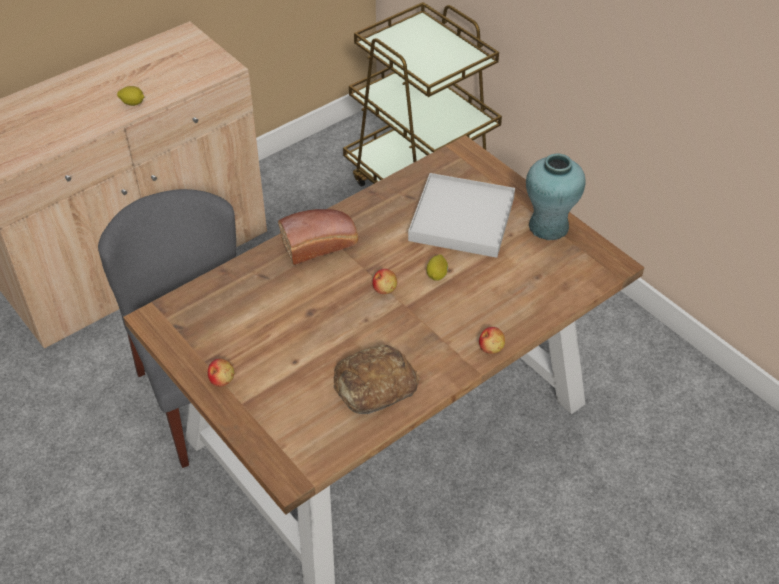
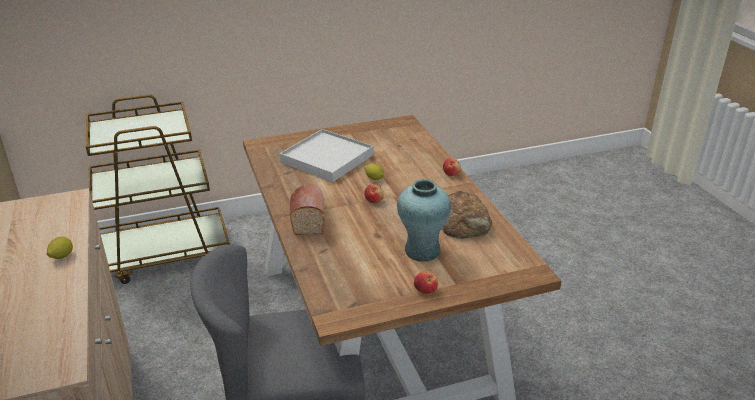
camera: 70 degrees left, 15 degrees down
(548, 226) = (357, 133): turquoise vase -> turquoise vase (422, 250)

